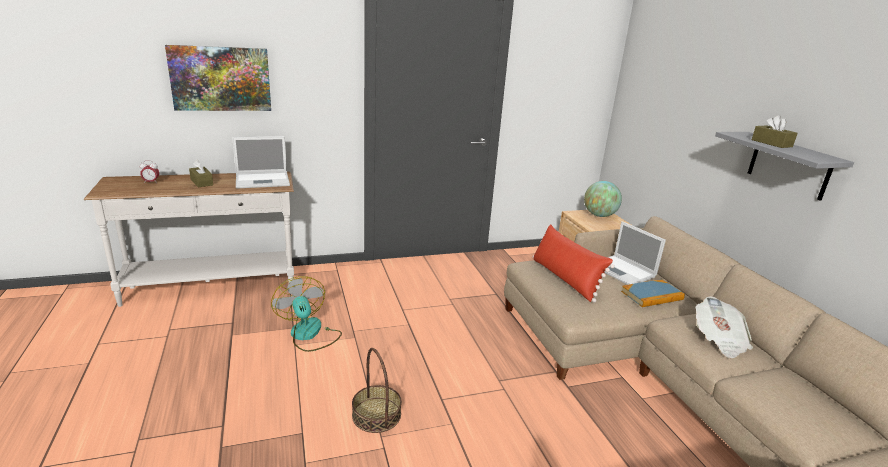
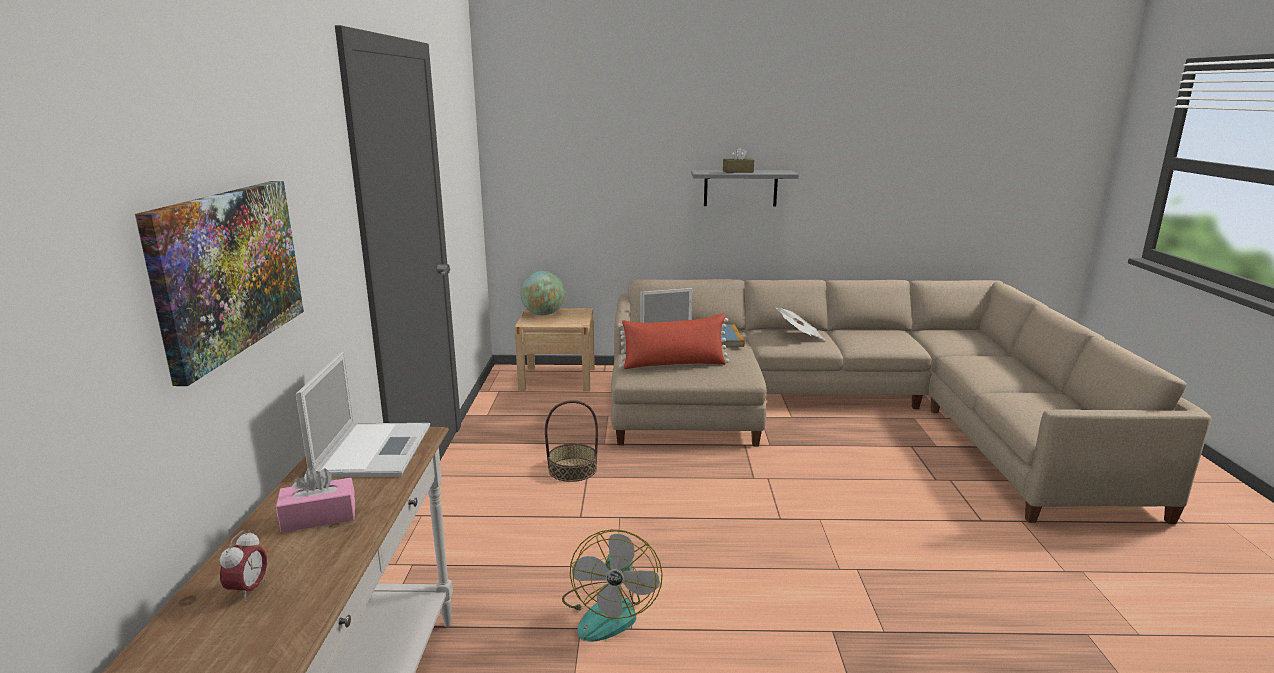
camera: 70 degrees left, 5 degrees down
(201, 182) = (319, 517): brown tissue box -> pink tissue box
(309, 335) = (609, 611): fan -> fan turned 75 degrees counterclockwise
(376, 415) = (802, 567): basket -> basket (572, 469)

